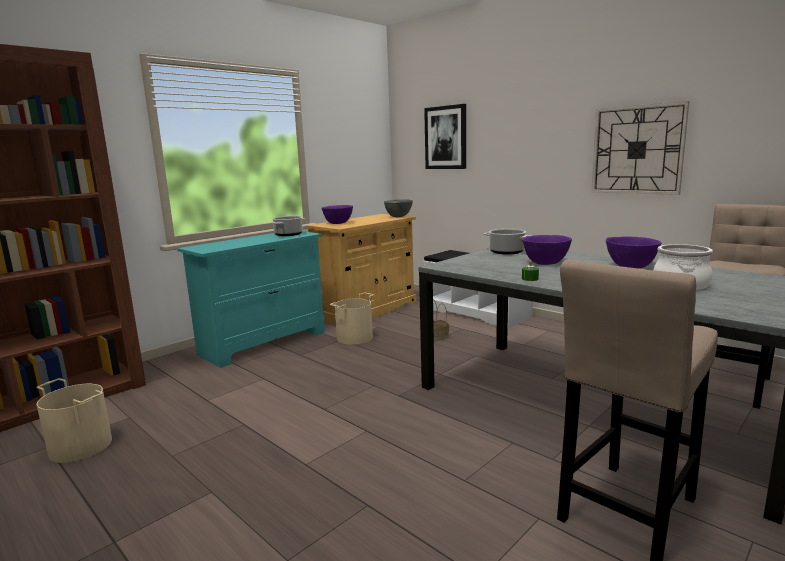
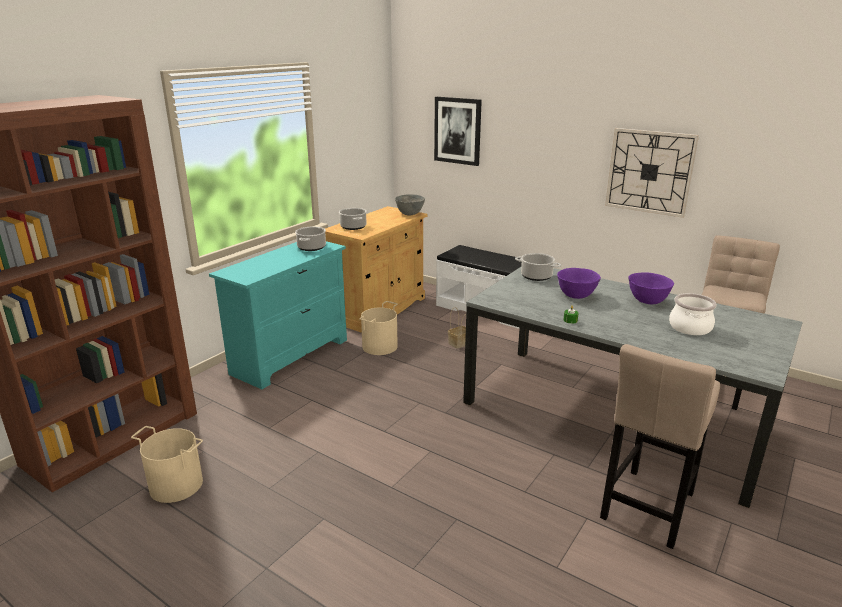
camera: 10 degrees left, 10 degrees up
(338, 223) = (353, 227): purple bowl -> cooking pot

